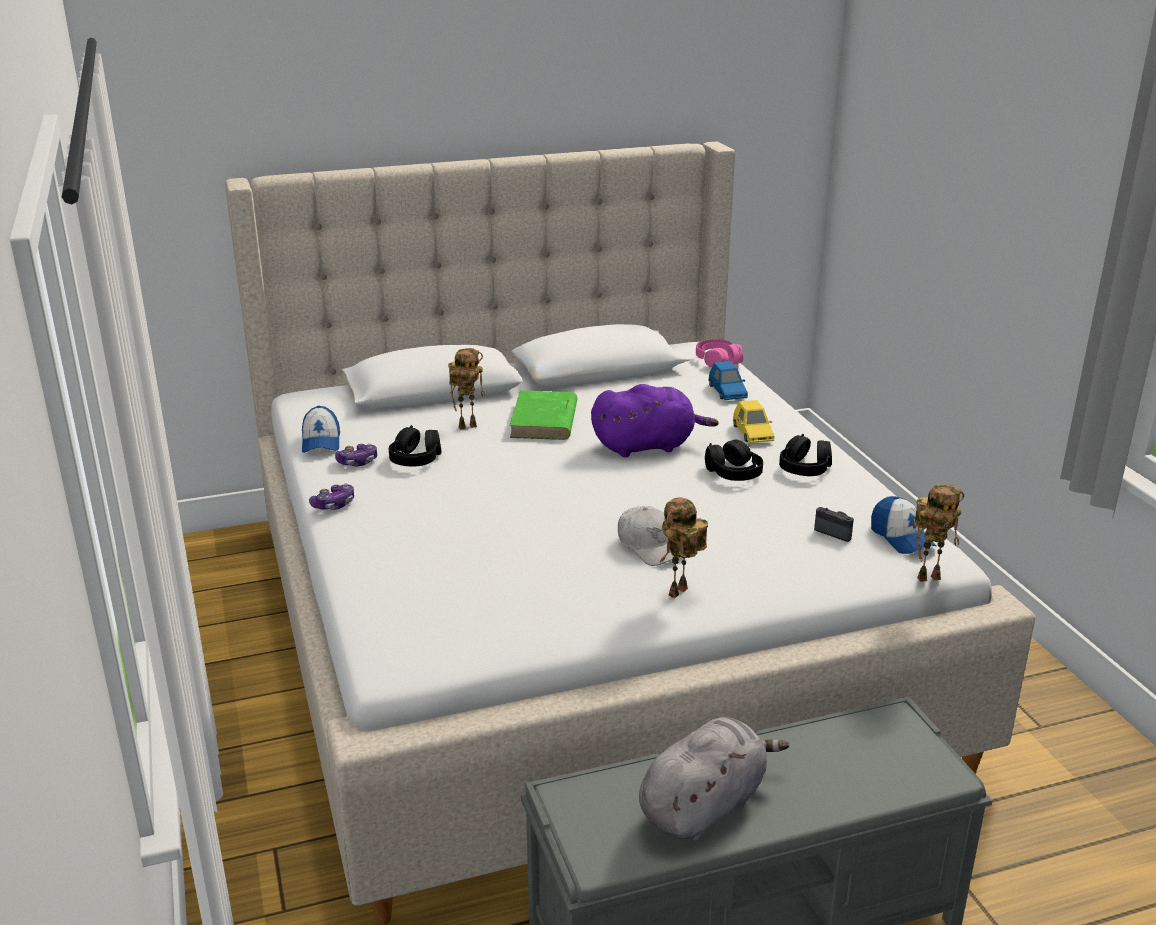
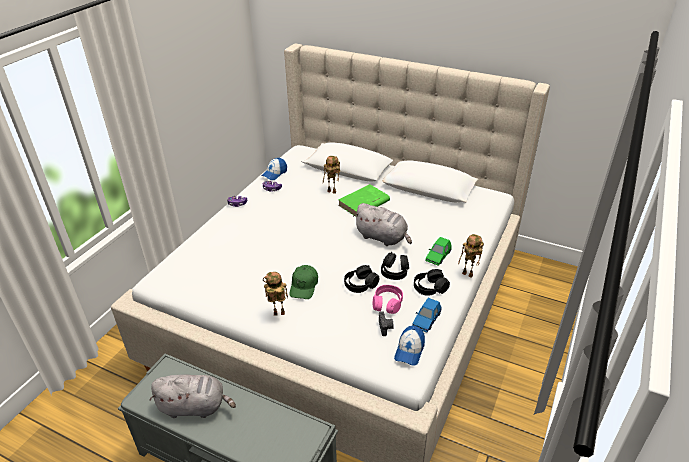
camera: 45 degrees right, 10 degrees up
(416, 459) = (291, 198): black headphones -> black headphones (360, 284)
(647, 446) = (383, 238): purple plush toy -> grey plush toy
(650, 546) = (304, 286): white cap -> green cap
(718, 361) = (490, 208): pink headphones -> pink headphones (387, 303)
(727, 392) = (465, 228): blue toy car -> blue toy car (426, 320)
(752, 434) = (438, 256): yellow toy car -> green toy car
(929, 577) = (387, 377): toy robot -> toy robot (468, 274)

